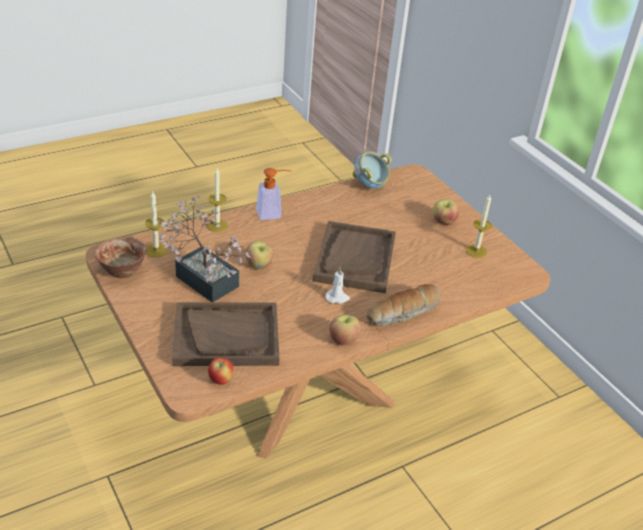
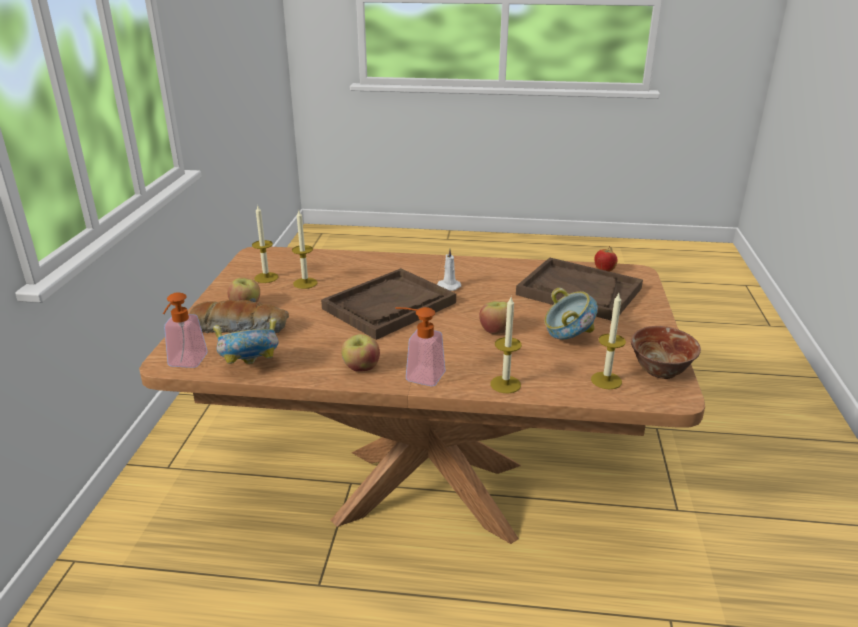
camera: 140 degrees left, 10 degrees down
(202, 277) = (567, 338): potted plant -> bowl
(343, 340) = (478, 264): apple -> apple (361, 368)
(403, 313) = (406, 263): bread -> bread (239, 328)
(405, 175) = (185, 364): none -> soap dispenser
(442, 257) = (305, 283): none -> candle

